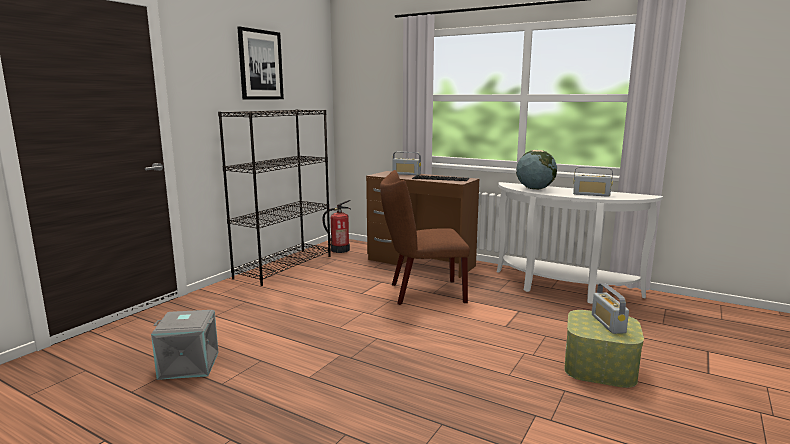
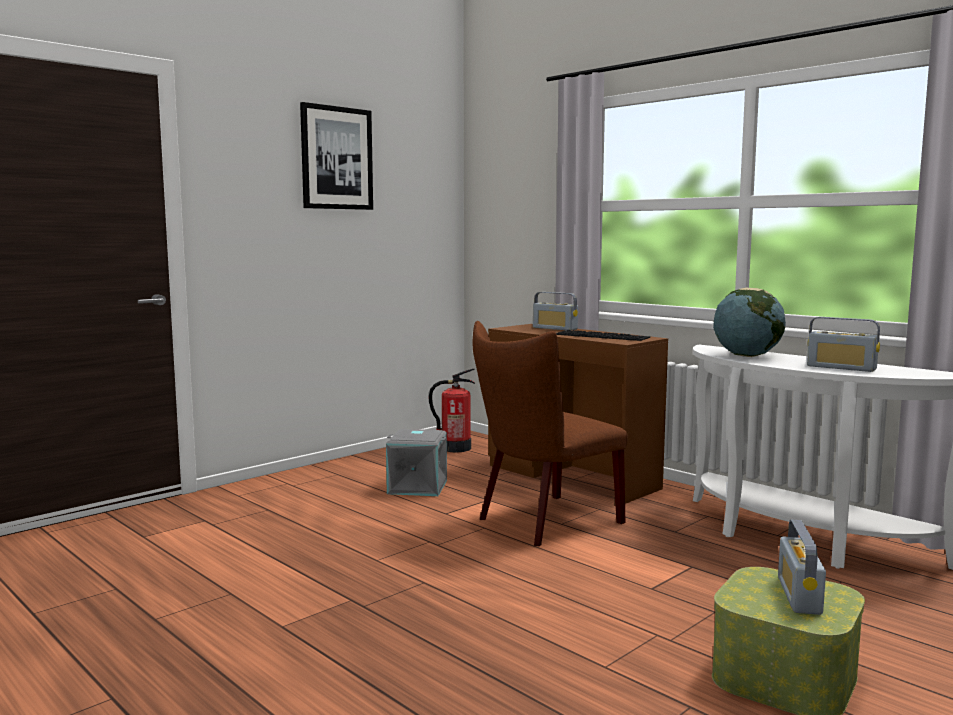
camera: 15 degrees right, 5 degrees down
(189, 364) = (132, 587): grey storage box -> grey storage box (418, 486)
(284, 266) = (356, 465): black bookcase -> none
(422, 293) = (542, 522): brown chair -> brown chair turned 45 degrees counterclockwise

